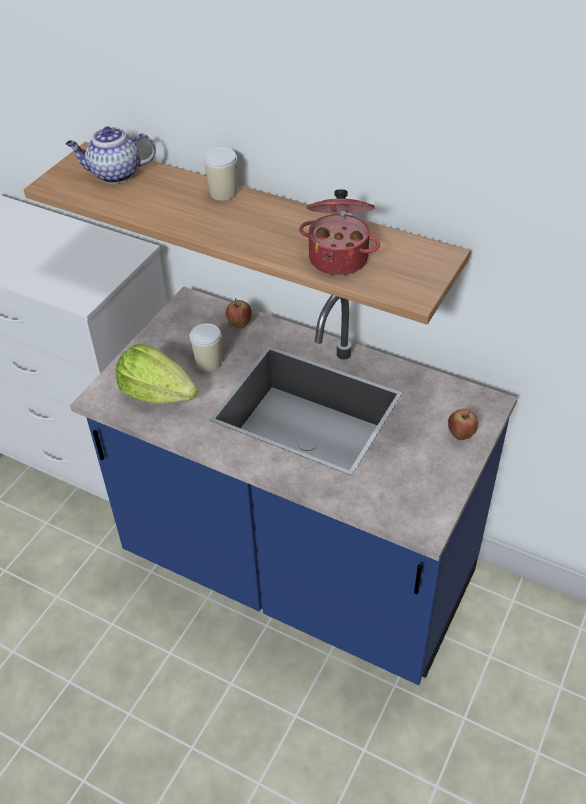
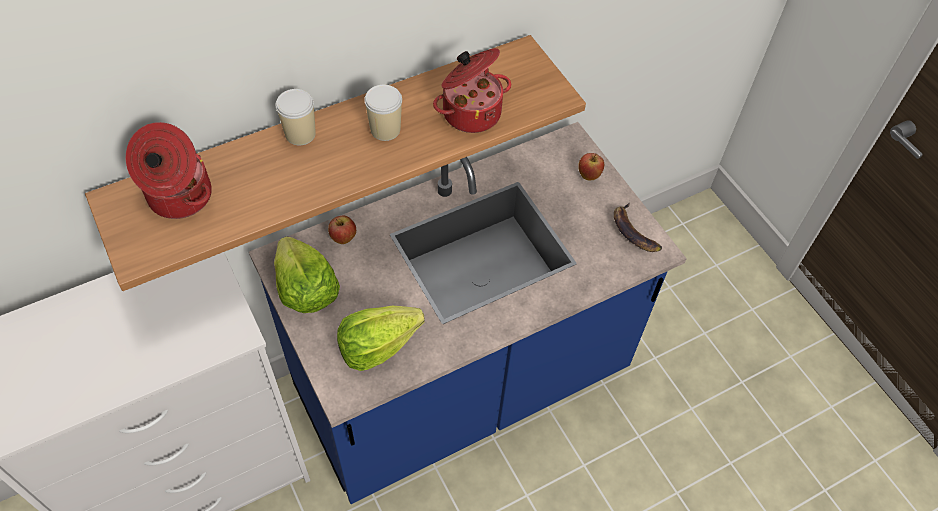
camera: 60 degrees left, 10 degrees up
(114, 174) = (178, 197): teapot -> cooking pot
(175, 330) = (305, 289): none -> lettuce
(208, 362) = (371, 287): cup -> cup (385, 129)
(428, 498) = (633, 232): none -> banana

